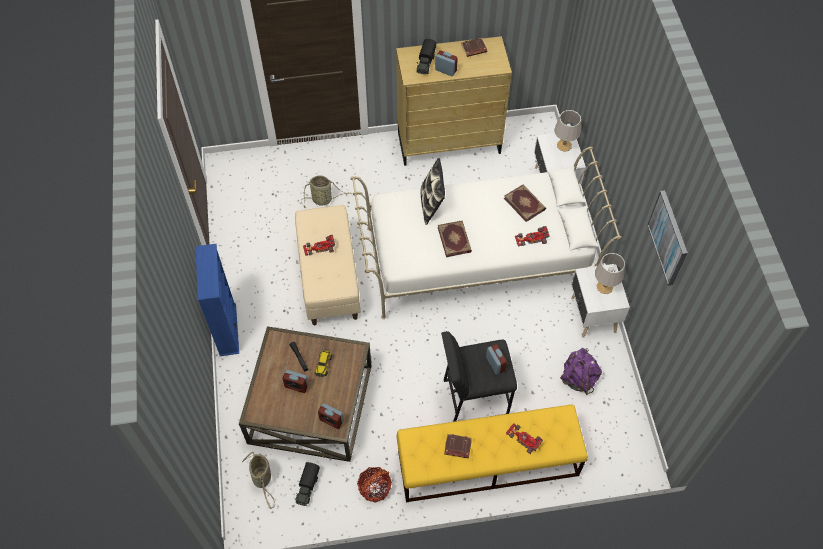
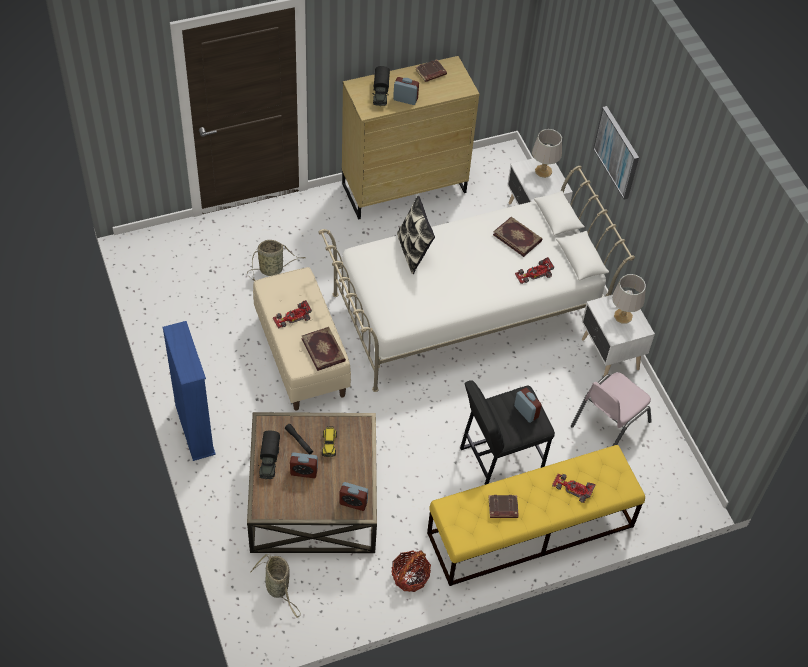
camera: 15 degrees left, 5 degrees down
(307, 487) = (332, 588): toy truck -> toy truck (269, 461)
(455, 239) = (449, 286): book -> book (324, 349)
(578, 378) = (609, 423): purple backpack -> pink chair
(668, 238) = (698, 239): picture -> picture (617, 152)

